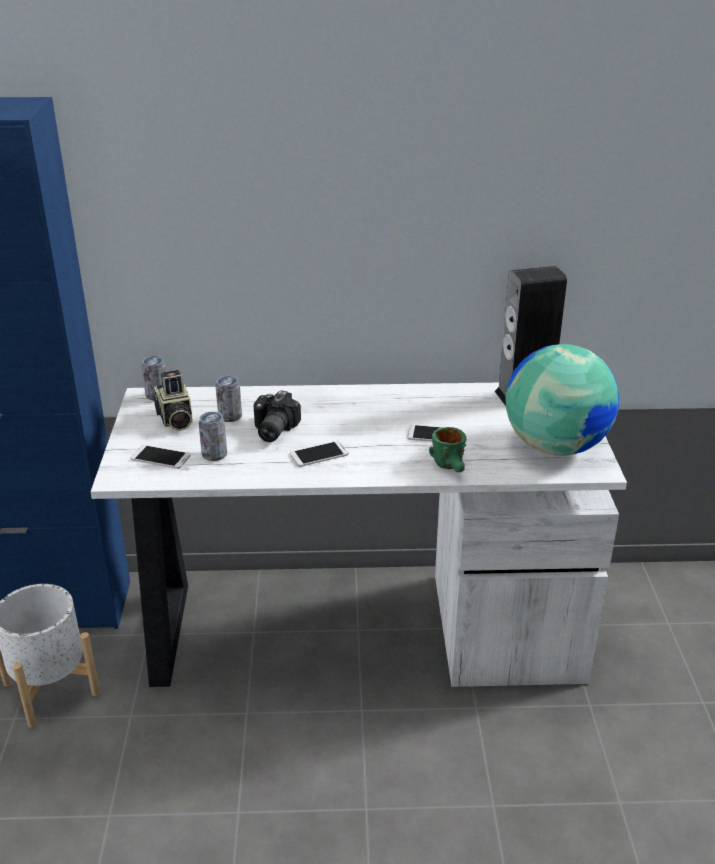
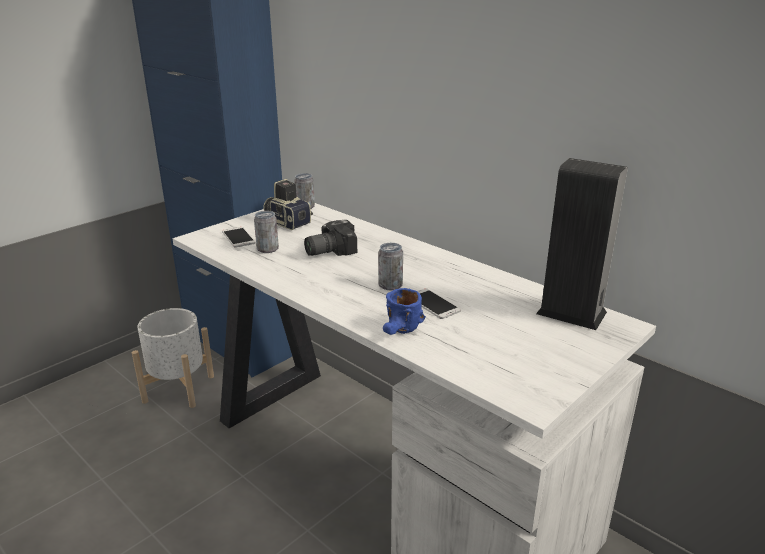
camera: 45 degrees right, 5 degrees down
(174, 419) = (288, 222): camera -> camera turned 105 degrees clockwise
(230, 416) = (320, 233): can -> can (390, 285)
(319, 454) = (326, 277): phone -> none
(452, 468) = (401, 332): green mug -> blue mug
(555, 446) = (525, 362): globe -> none

